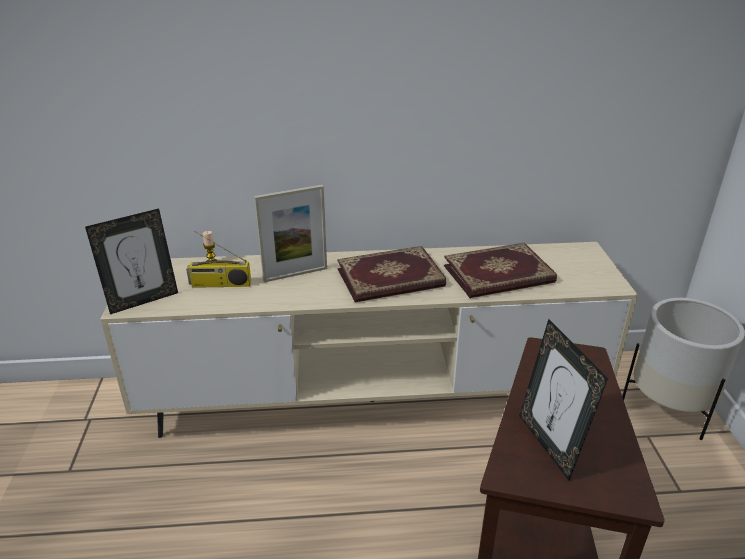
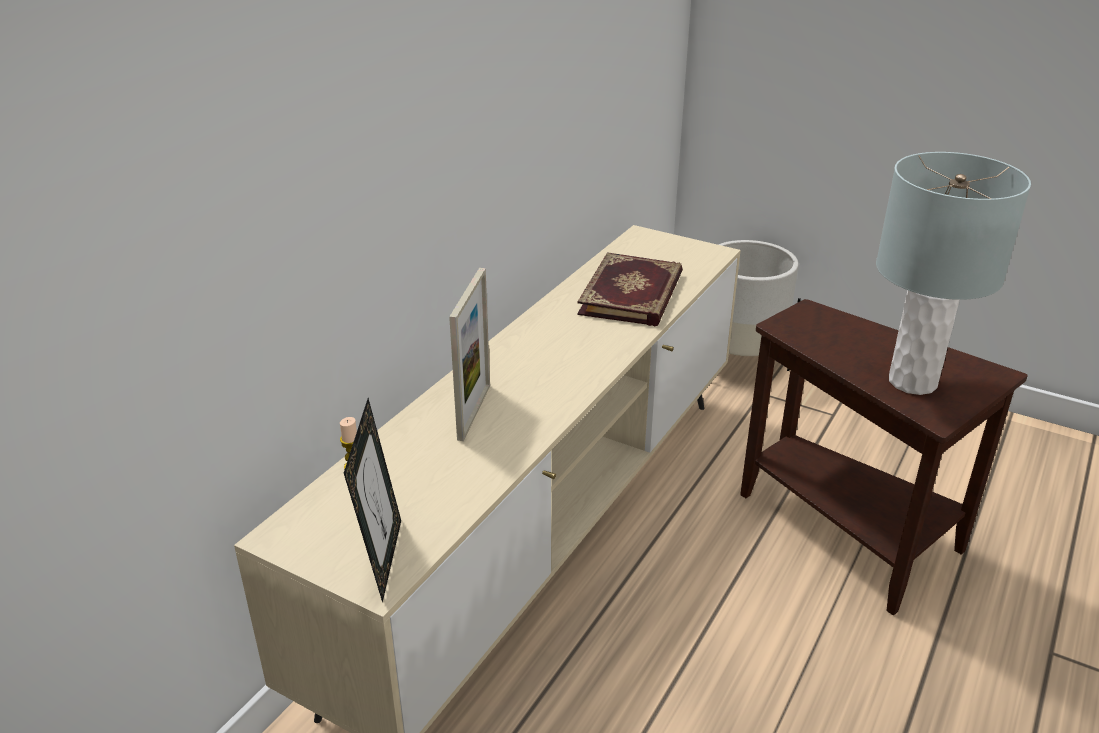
camera: 55 degrees left, 0 degrees up
(220, 284) = (424, 477): radio -> none
(390, 279) = (565, 354): book -> none
(549, 444) = (913, 381): picture frame -> grey table lamp

